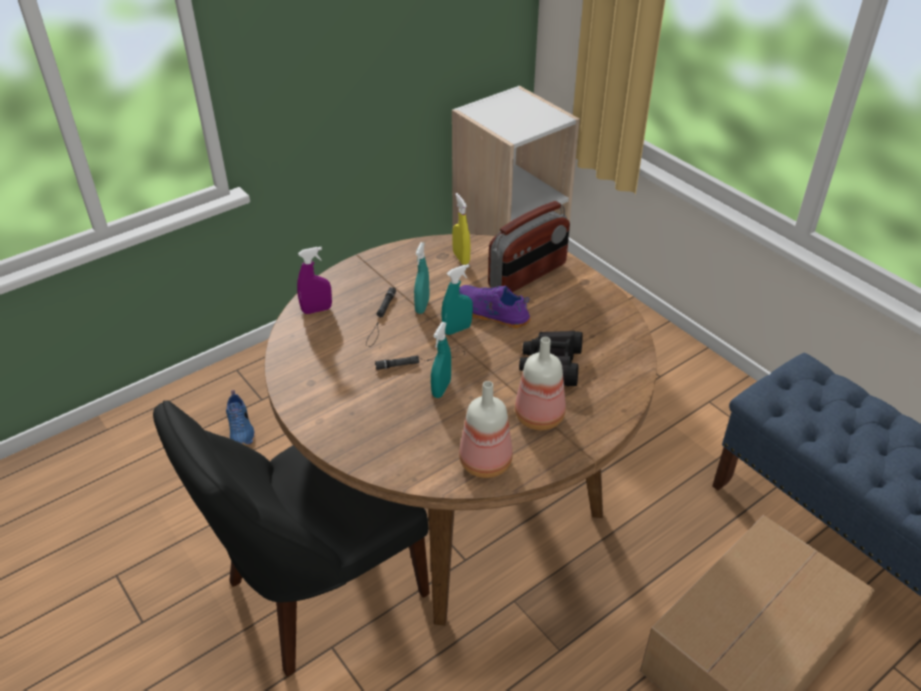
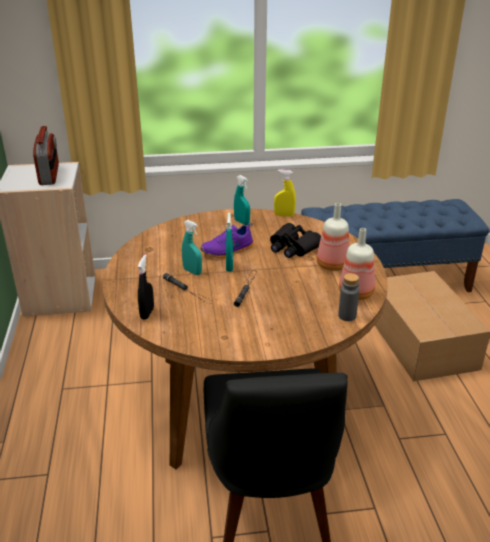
camera: 60 degrees left, 10 degrees down
(241, 429) = (68, 499): blue shoe -> none
(317, 310) = (147, 313): purple spray bottle -> black spray bottle
(424, 470) = (347, 316): none -> grey bottle
(441, 389) = (279, 289): turquoise spray bottle -> turquoise spray bottle (242, 222)
(461, 258) = (160, 244): yellow spray bottle -> yellow spray bottle (284, 215)
(528, 275) = (205, 229): radio -> radio (49, 175)

